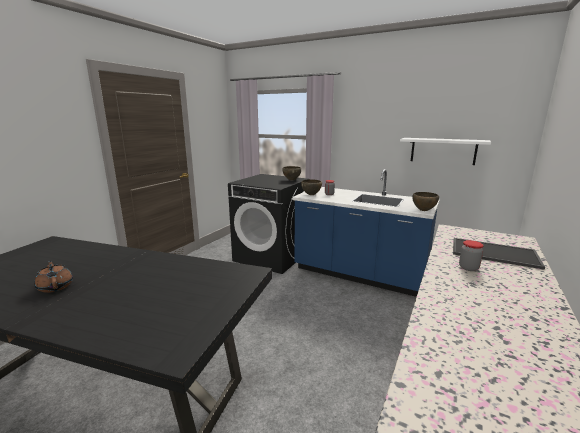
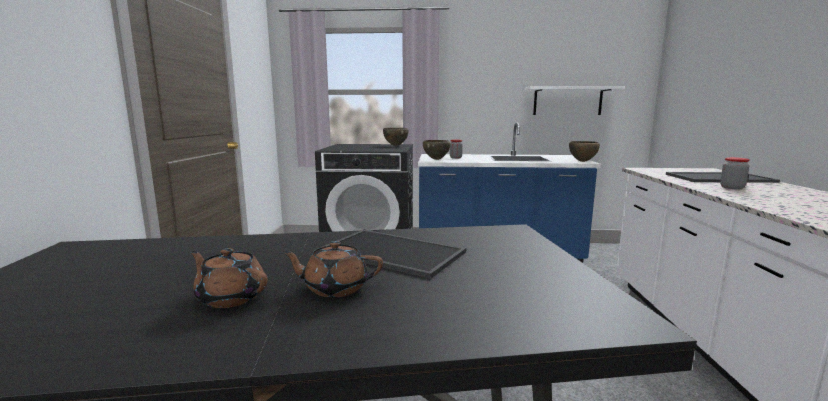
camera: 25 degrees left, 5 degrees down
(97, 292) = (335, 288): none -> brown teapot
(160, 274) = (394, 252): none -> tray

